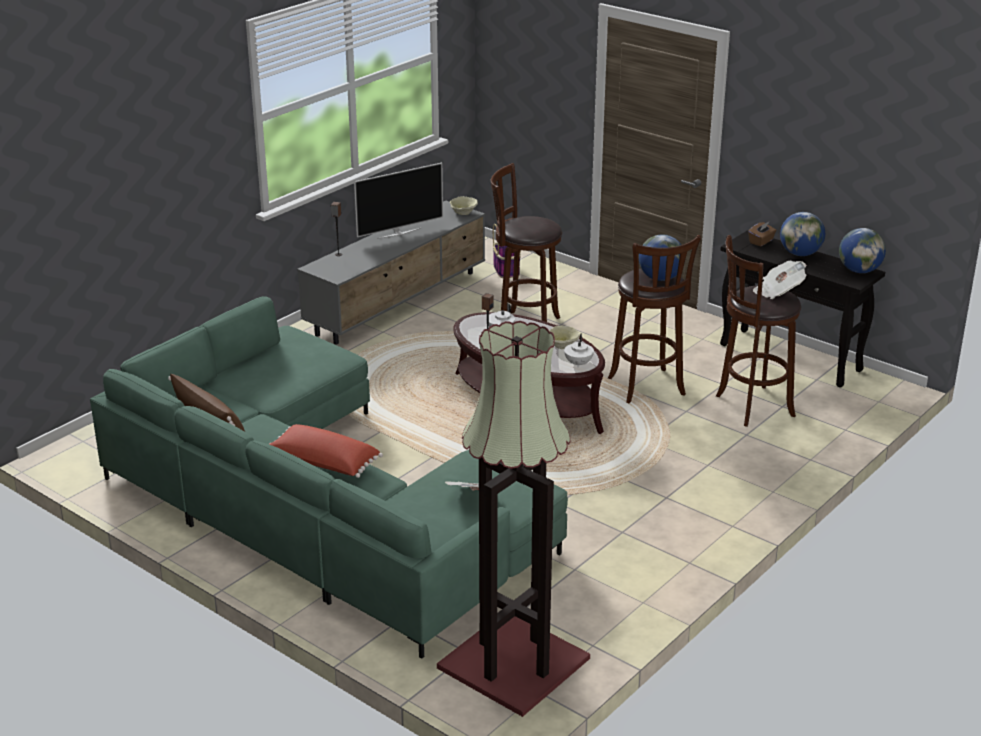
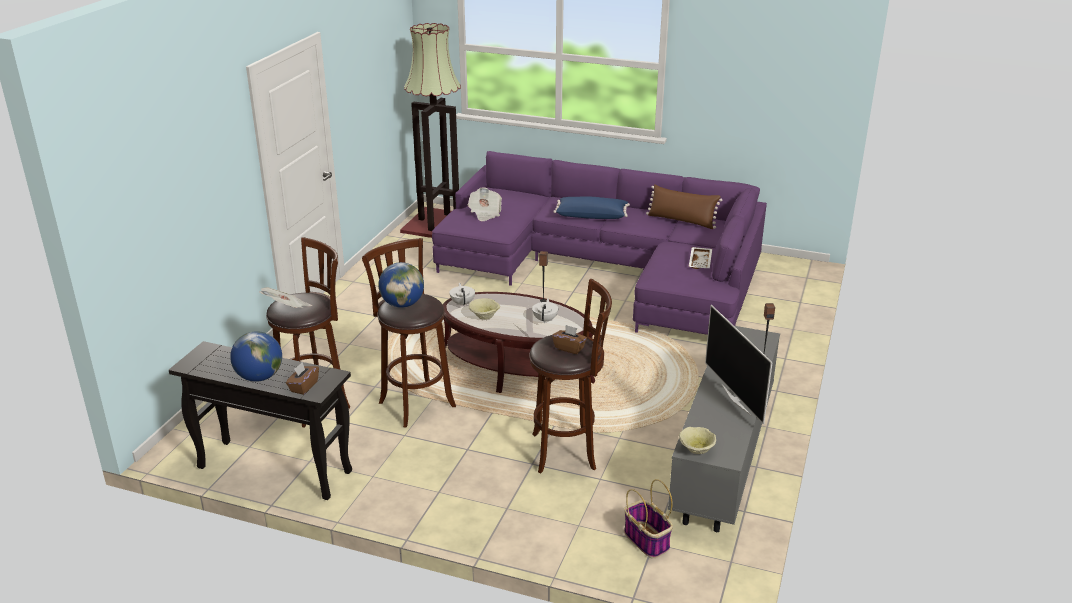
camera: 160 degrees right, 0 degrees up
(265, 365) = (700, 262): none -> white tray
(315, 506) = (609, 269): green sofa -> purple sofa
(322, 464) = (591, 216): red pillow -> blue pillow
(398, 233) = (736, 399): television -> television turned 60 degrees counterclockwise
(527, 222) = (569, 348): none -> brown tissue box
(859, 271) = (197, 365): globe -> none

